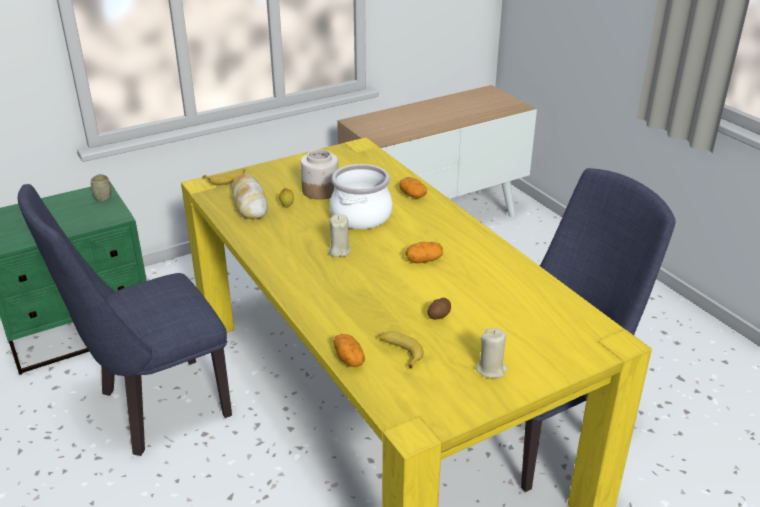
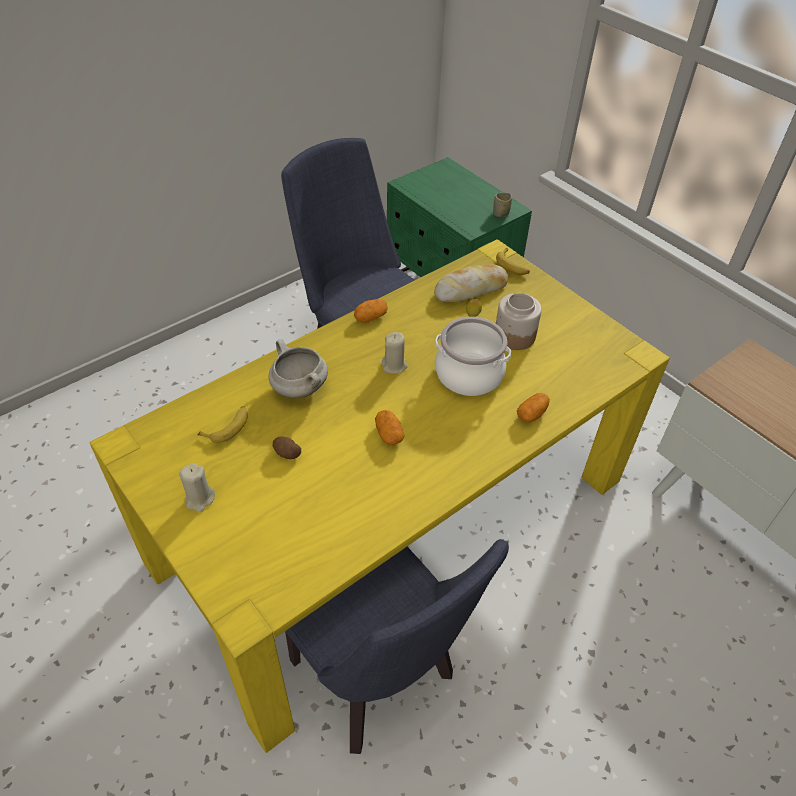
camera: 80 degrees right, 15 degrees up
(349, 359) = (218, 394): potato -> potato (370, 317)
(354, 306) = (298, 388): none -> white cooking pot

